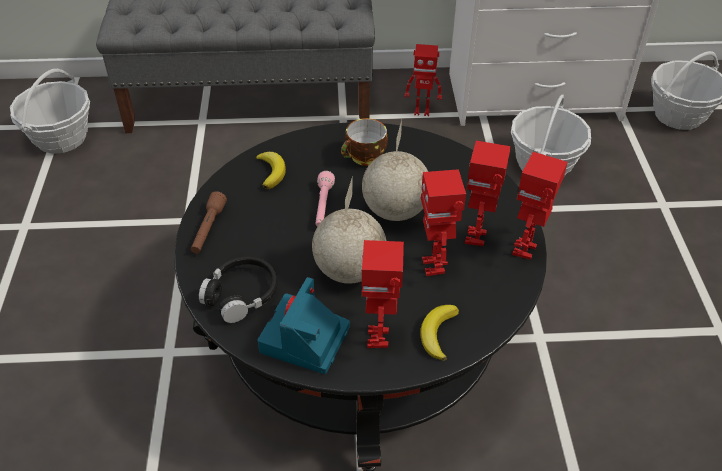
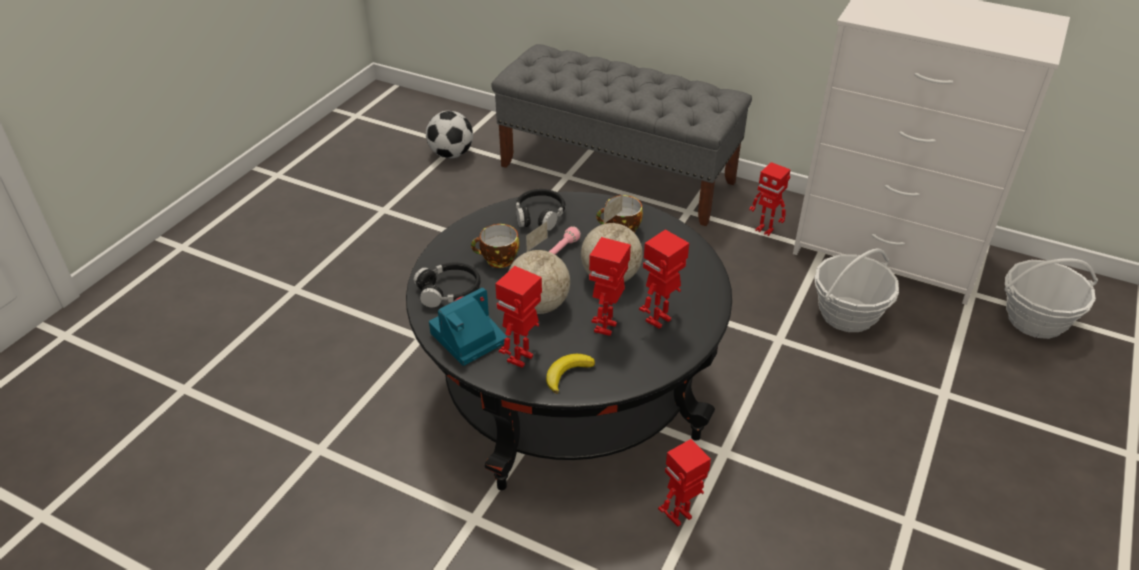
camera: 30 degrees right, 5 degrees down
(61, 138) = (451, 154): basket -> football
(208, 229) = (461, 239): brown flashlight -> none
(266, 237) = (498, 260): none -> cup
(271, 172) = (539, 215): banana -> black headphones
(525, 250) = (692, 345): toy robot -> toy robot (680, 517)

